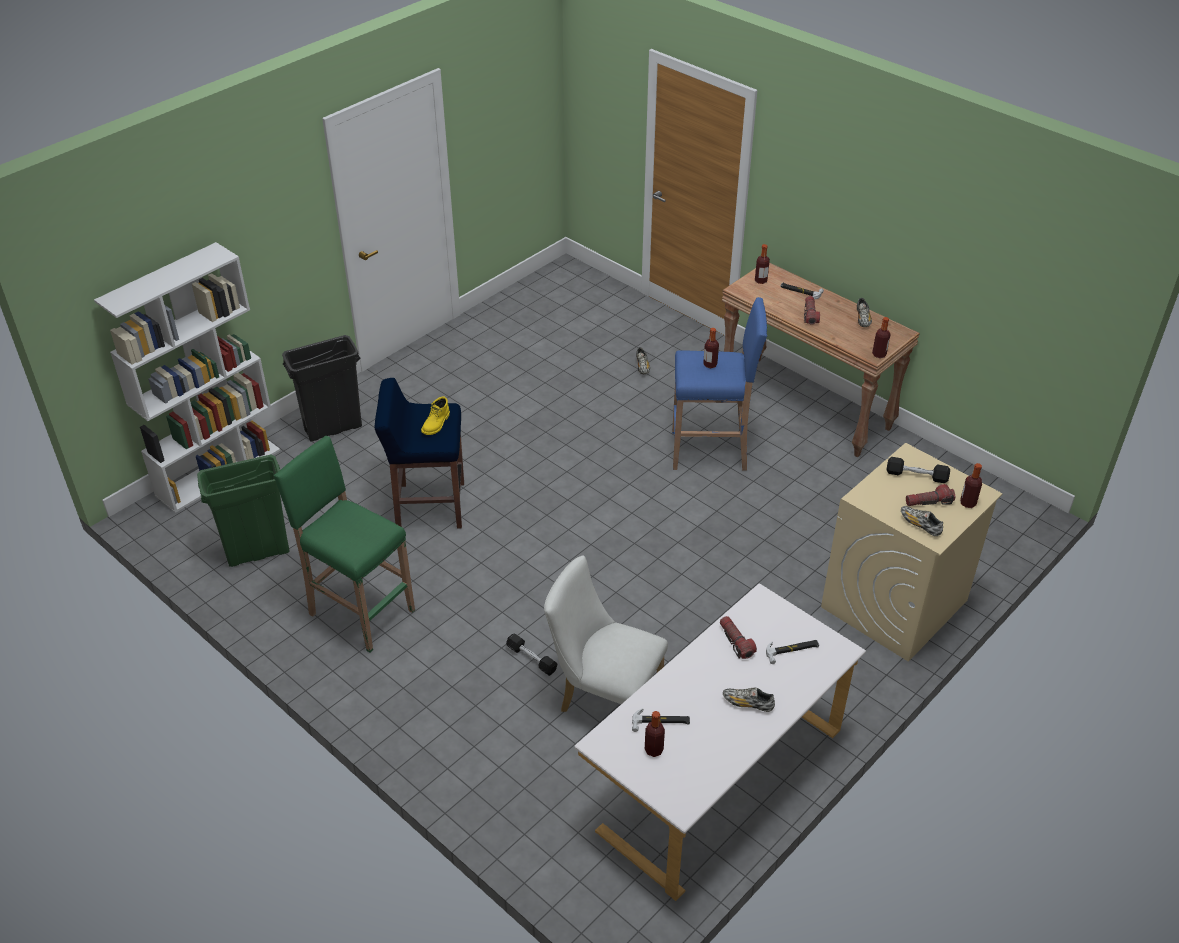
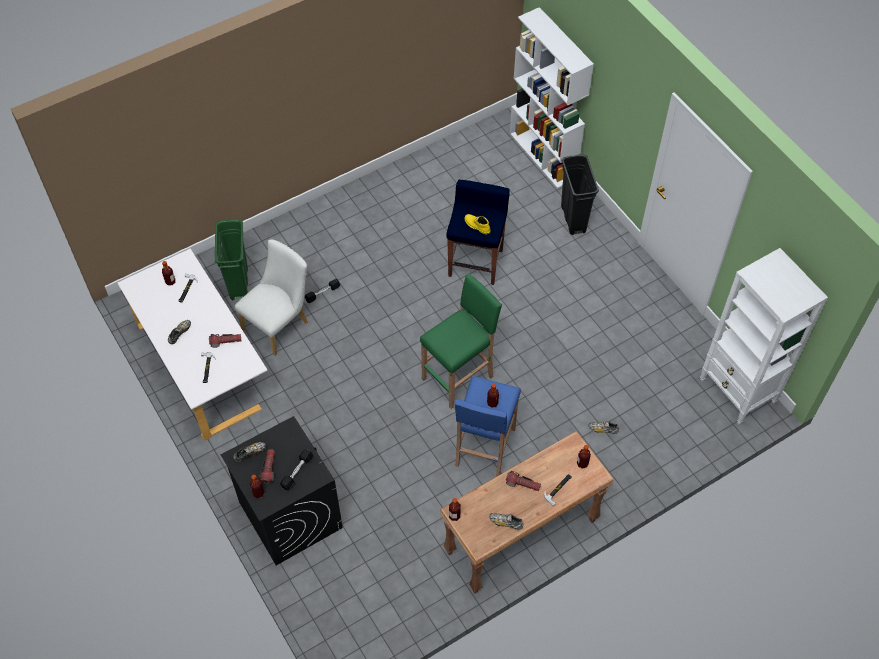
camera: 105 degrees right, 15 degrees up
(257, 552) = (460, 171): green trash can -> green trash can (239, 283)
(360, 611) = (392, 215): green stool -> green stool (459, 377)
(553, 284) = (738, 391): none -> white bookcase
(894, 604) = (290, 514): beige washing machine -> black washing machine

